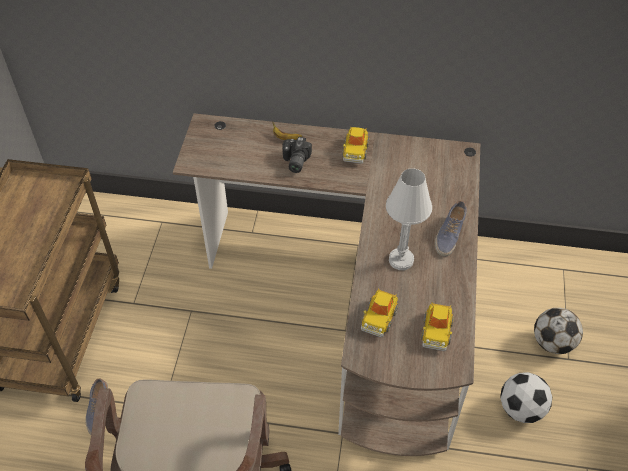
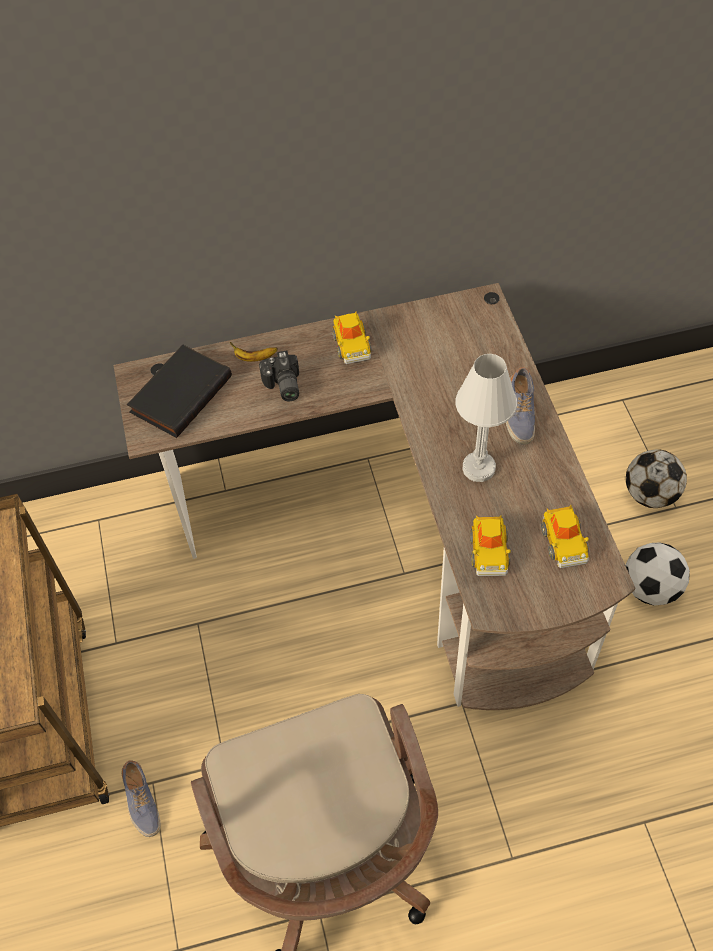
camera: 20 degrees left, 5 degrees up
(225, 144) = (179, 393): none -> black book

